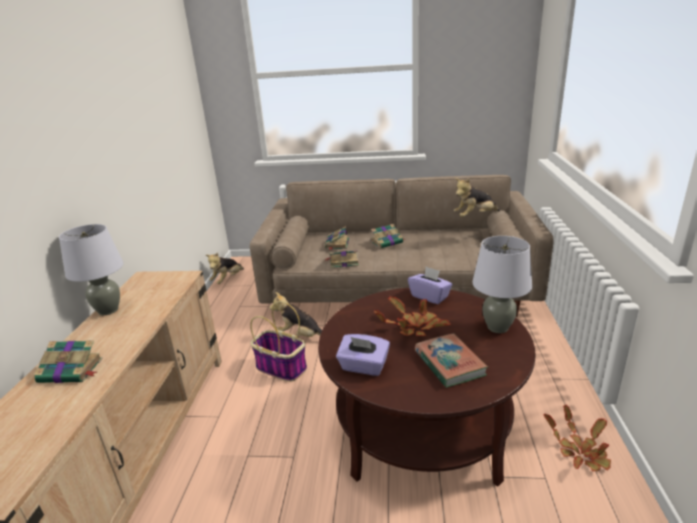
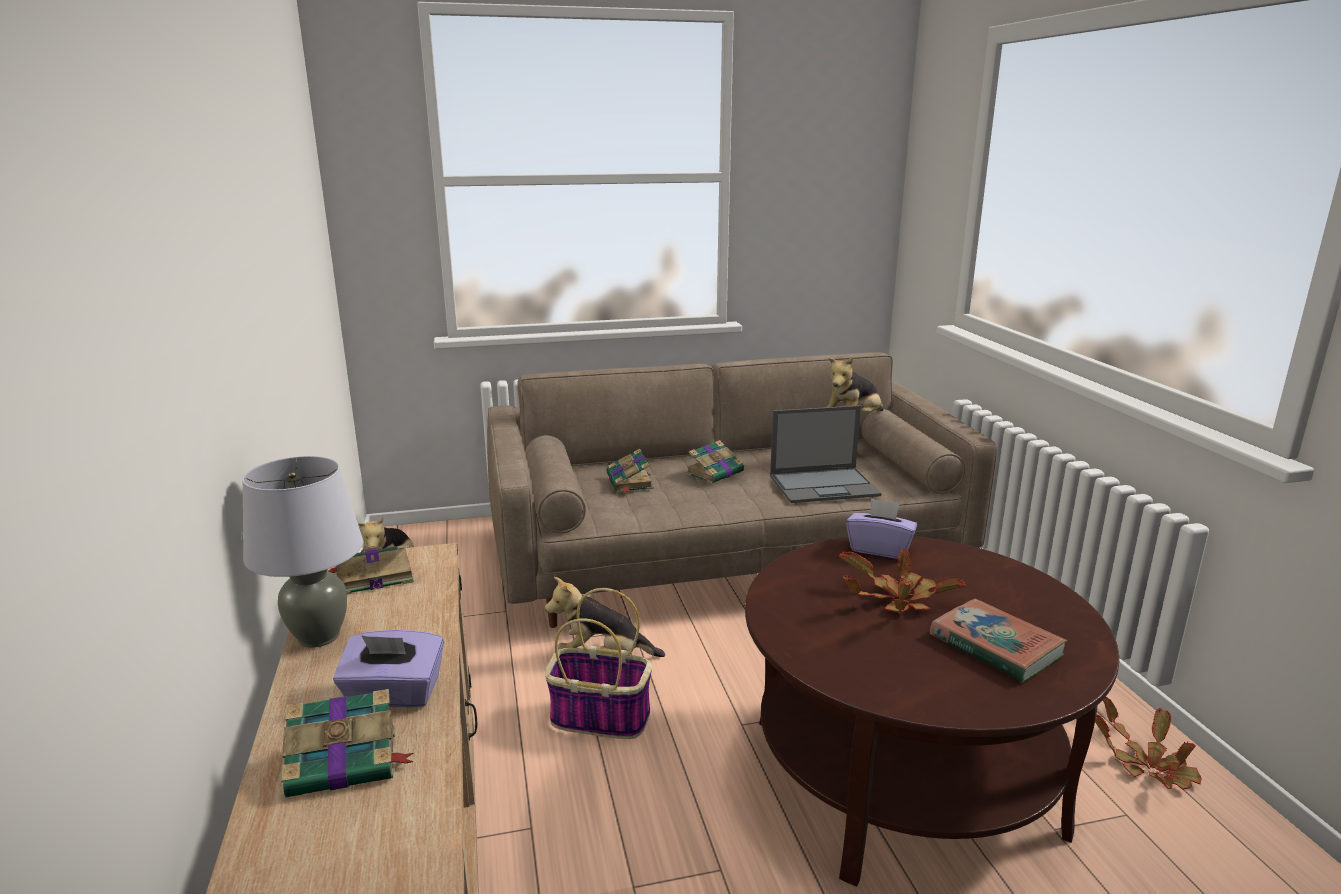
camera: 20 degrees left, 5 degrees down
(343, 262) = (663, 511): book -> book (372, 576)
(363, 367) = (869, 671): purple tissue box -> purple tissue box (394, 694)
(444, 255) = (825, 485): none -> laptop
(497, 327) = (1018, 584): grey table lamp -> none

